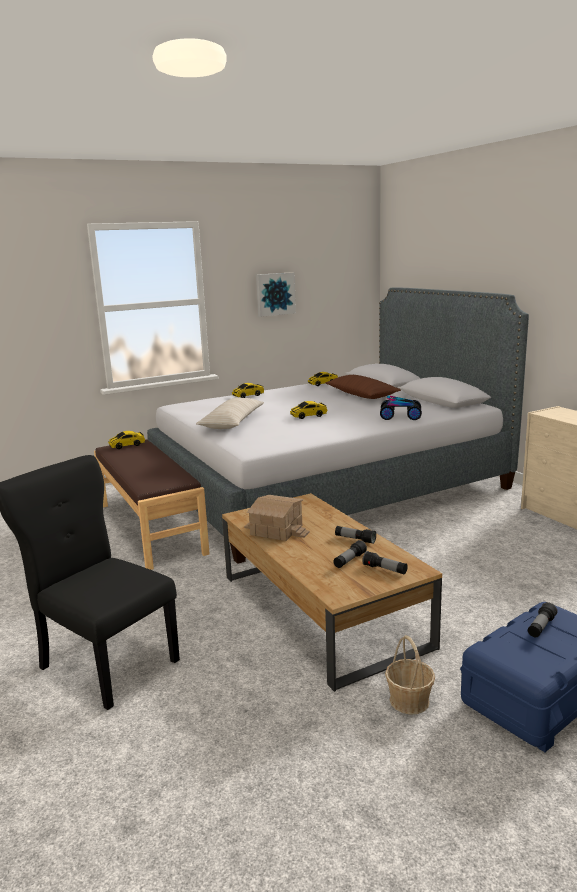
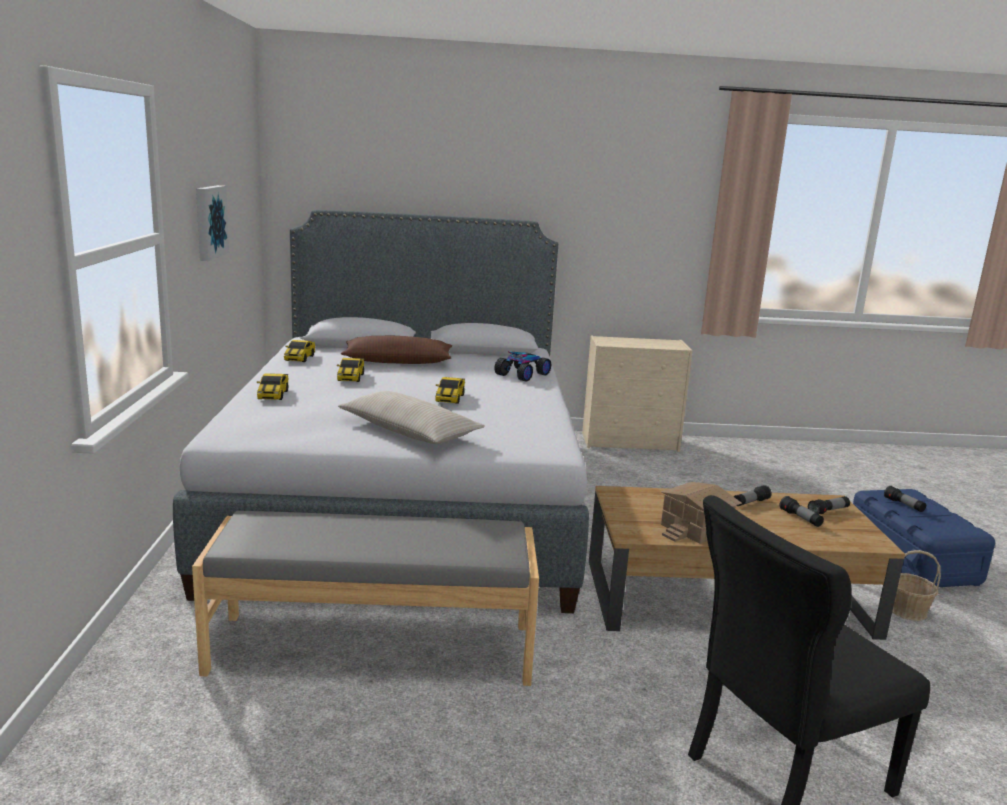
camera: 65 degrees left, 0 degrees up
(127, 445) = (250, 530): toy car -> toy car (351, 377)
(151, 528) = (373, 647): brown bench -> grey bench

